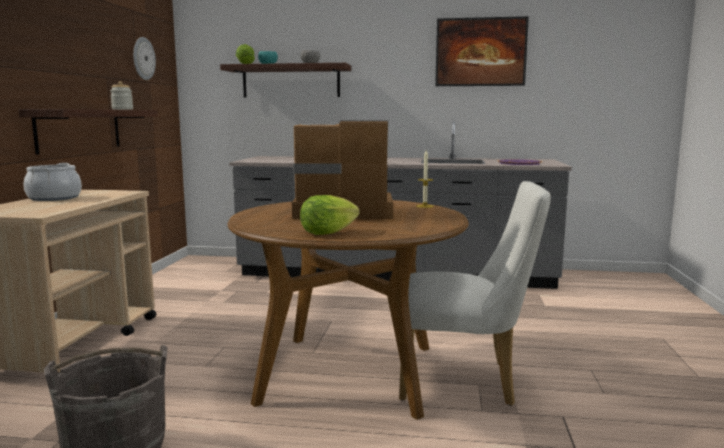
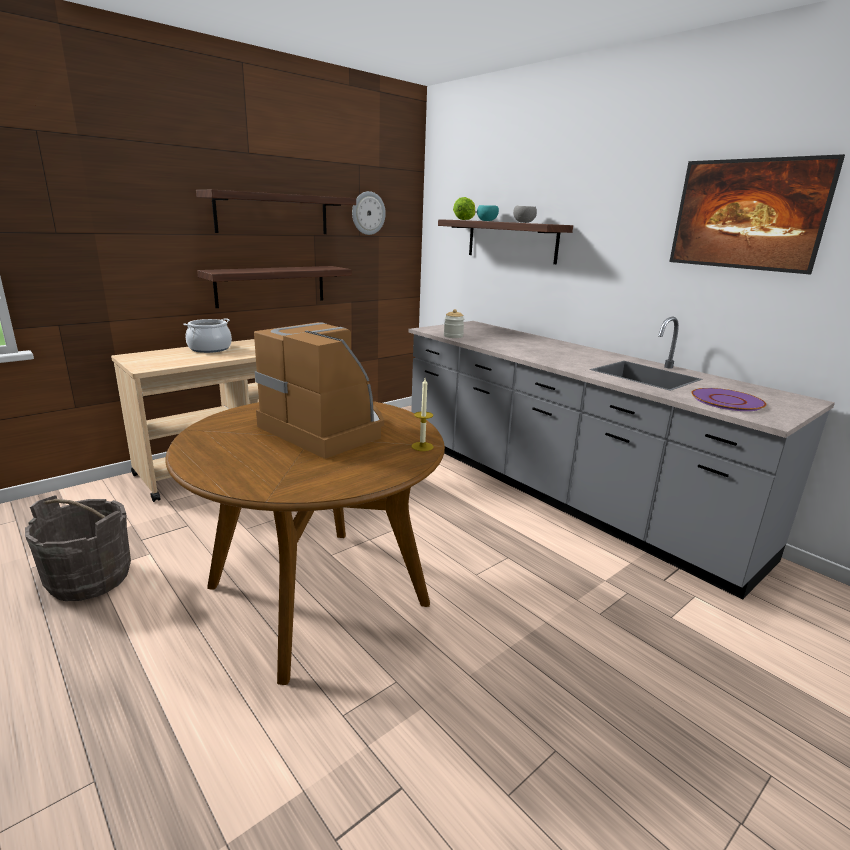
camera: 40 degrees right, 10 degrees up
(76, 51) = (273, 214): none -> shelf
(122, 109) = (314, 268): jar -> jar (453, 336)
(327, 233) = (210, 461): lettuce -> none
(466, 381) = (391, 669): white chair -> none

